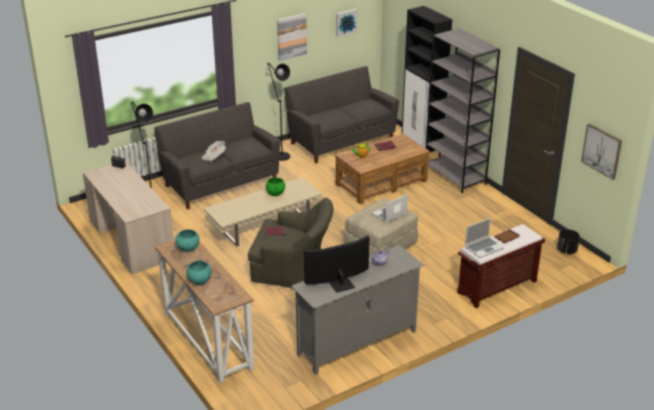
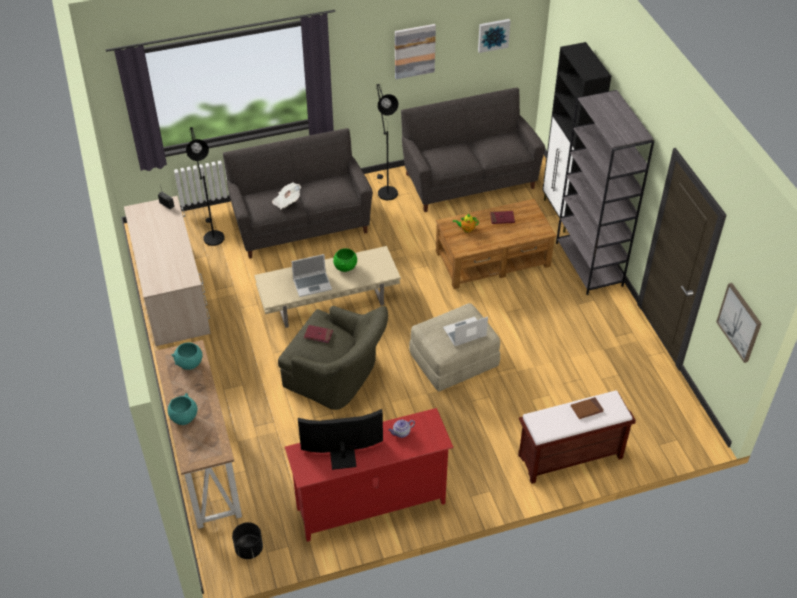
camera: 15 degrees right, 15 degrees up
(357, 343) = (370, 506): grey tv stand -> red tv stand
(483, 247) = (550, 420): laptop -> laptop (312, 284)
(566, 251) = (682, 416): black planter -> black planter (249, 549)

